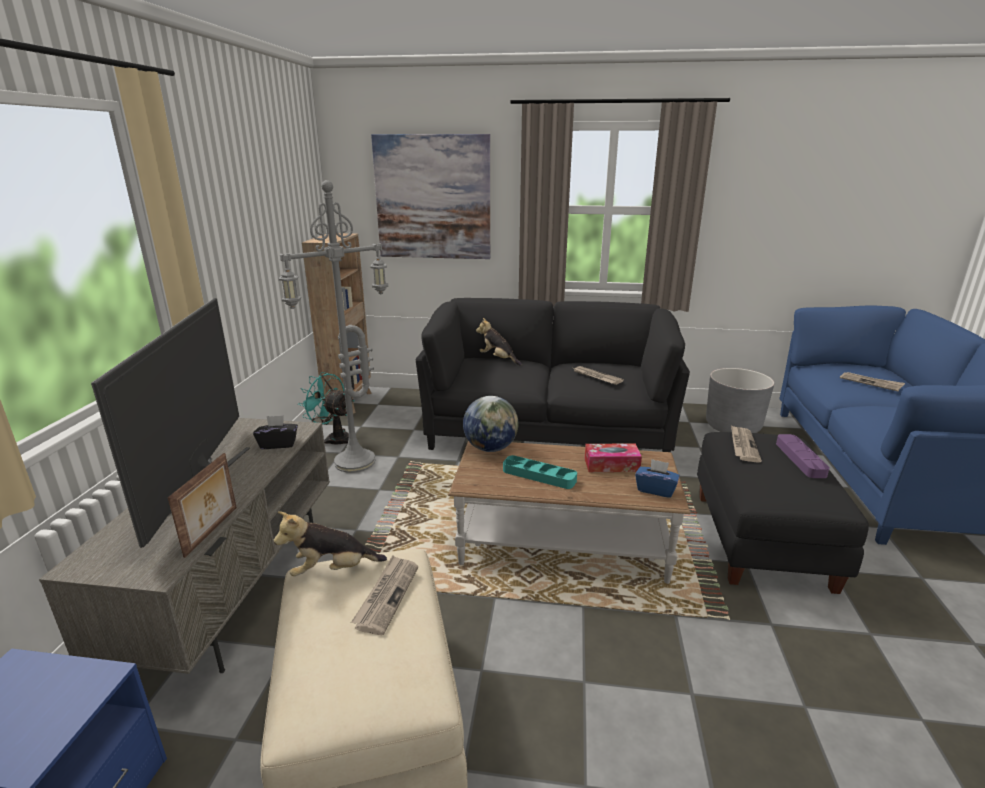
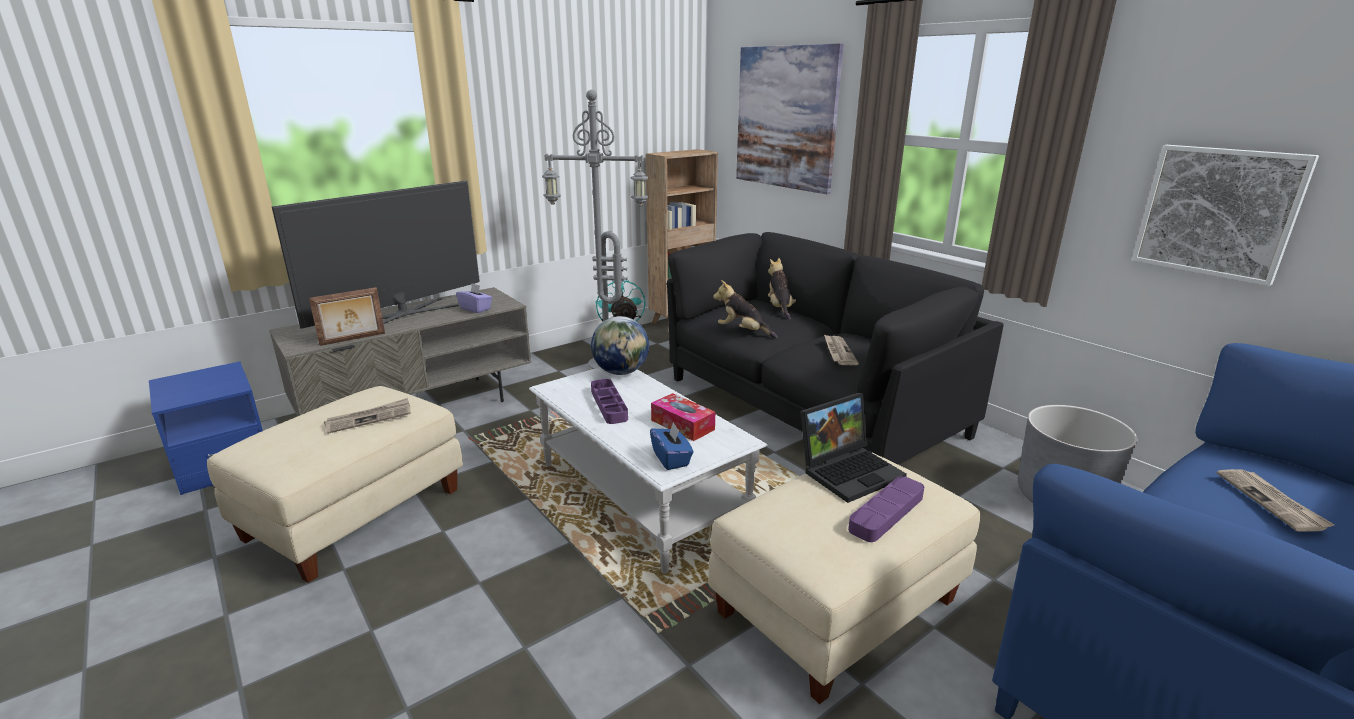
camera: 45 degrees right, 0 degrees up
(278, 444) = (476, 309): black tissue box -> purple tissue box
(332, 570) = (381, 393): plush toy -> plush toy (743, 332)
(539, 475) = (609, 405): turquoise tray -> purple tray
(563, 544) = (640, 495): brown coffee table -> white coffee table
(743, 445) = (850, 470): newspaper -> laptop
(759, 539) = (836, 605): black ottoman -> beige ottoman
(771, 238) = (1217, 212): none -> picture

